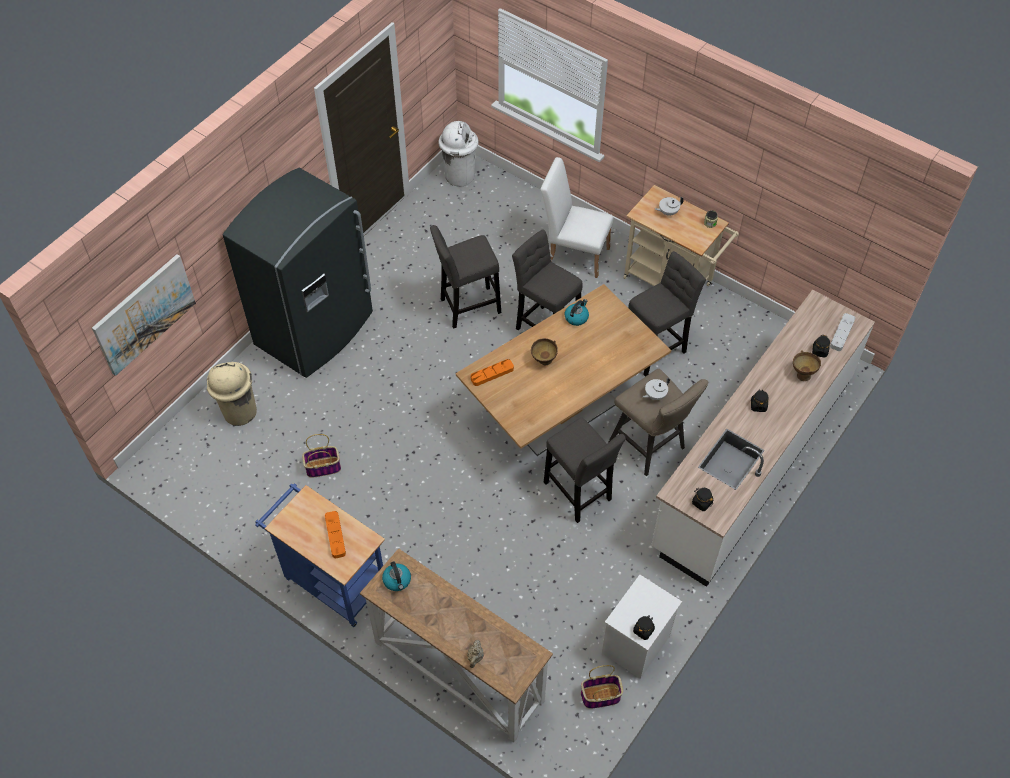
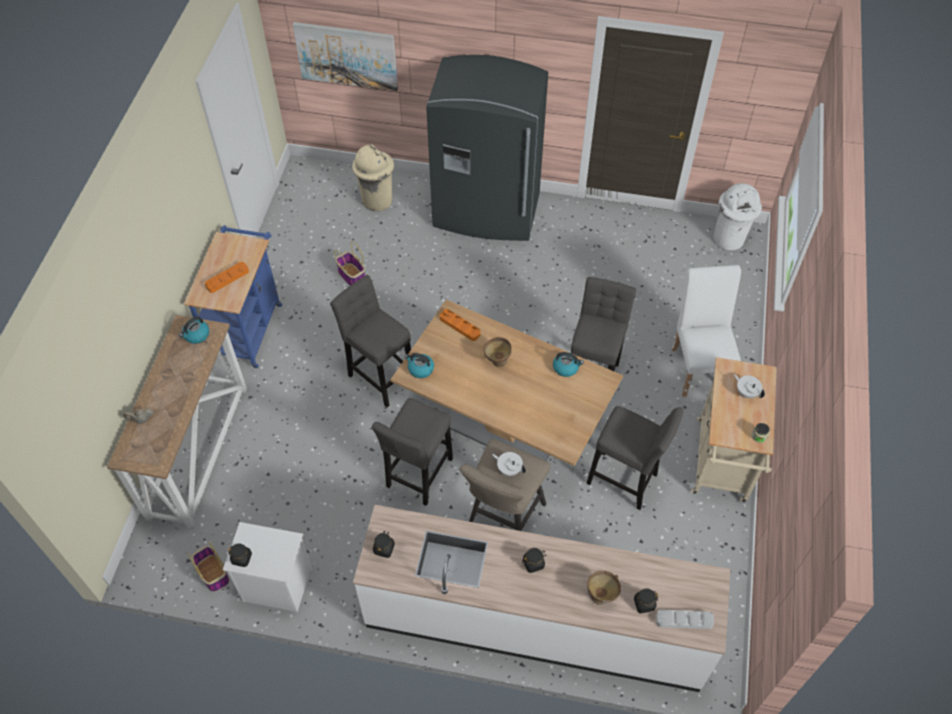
camera: 65 degrees right, 0 degrees up
(467, 307) = (578, 306): grey stool -> grey stool (379, 376)
(522, 420) = (420, 369): none -> kettle

